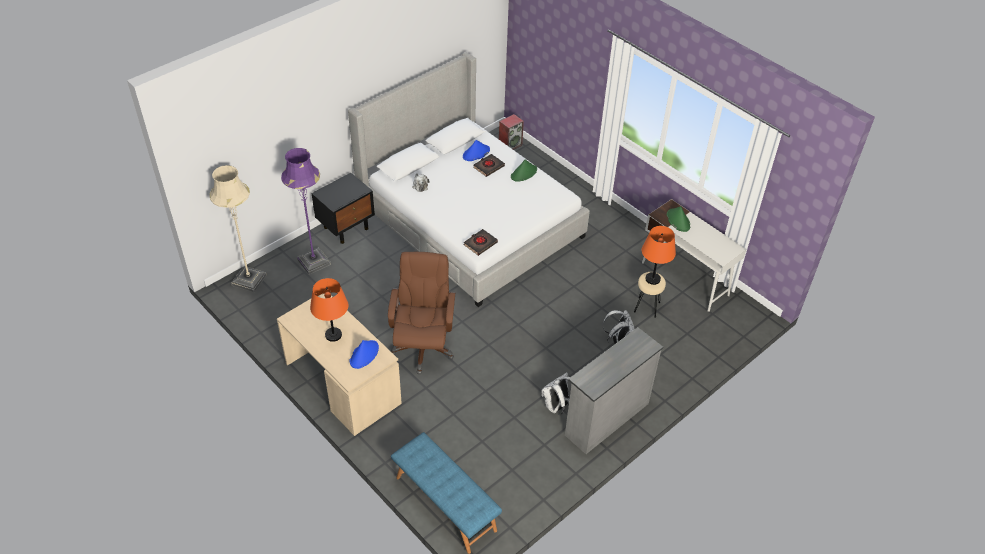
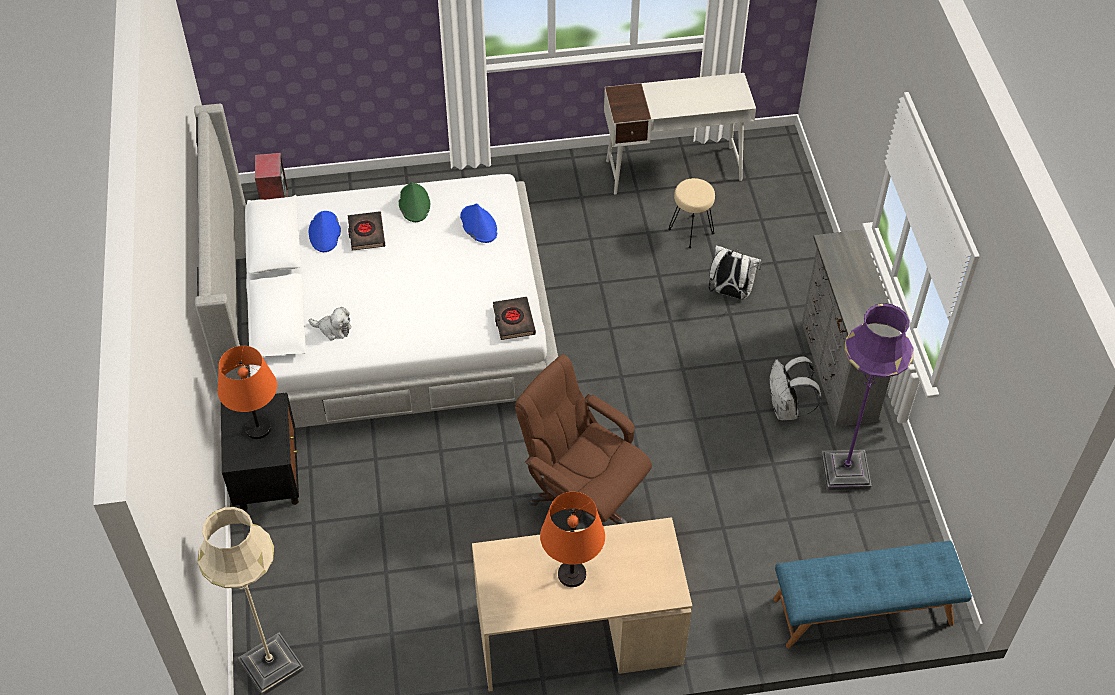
camera: 55 degrees left, 5 degrees up
(314, 262) = (306, 558): purple floor lamp -> purple floor lamp (845, 471)
(364, 354) = (637, 554): blue hat -> blue hat (478, 225)
(652, 279) = (693, 189): orange table lamp -> orange table lamp (257, 428)
(678, 220) = (647, 102): green hat -> none

